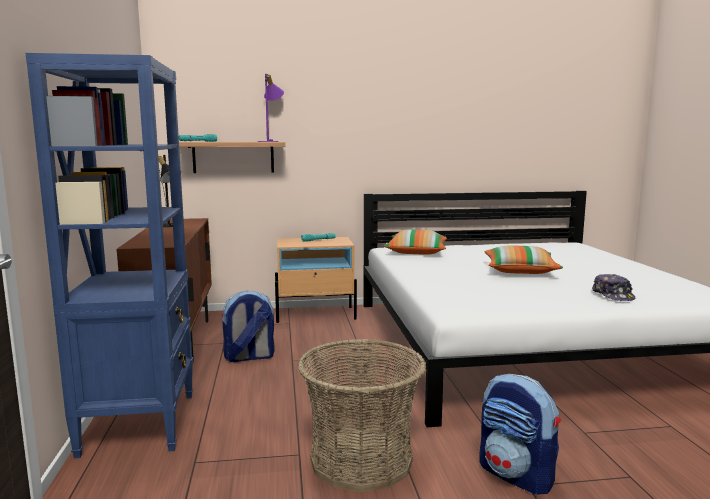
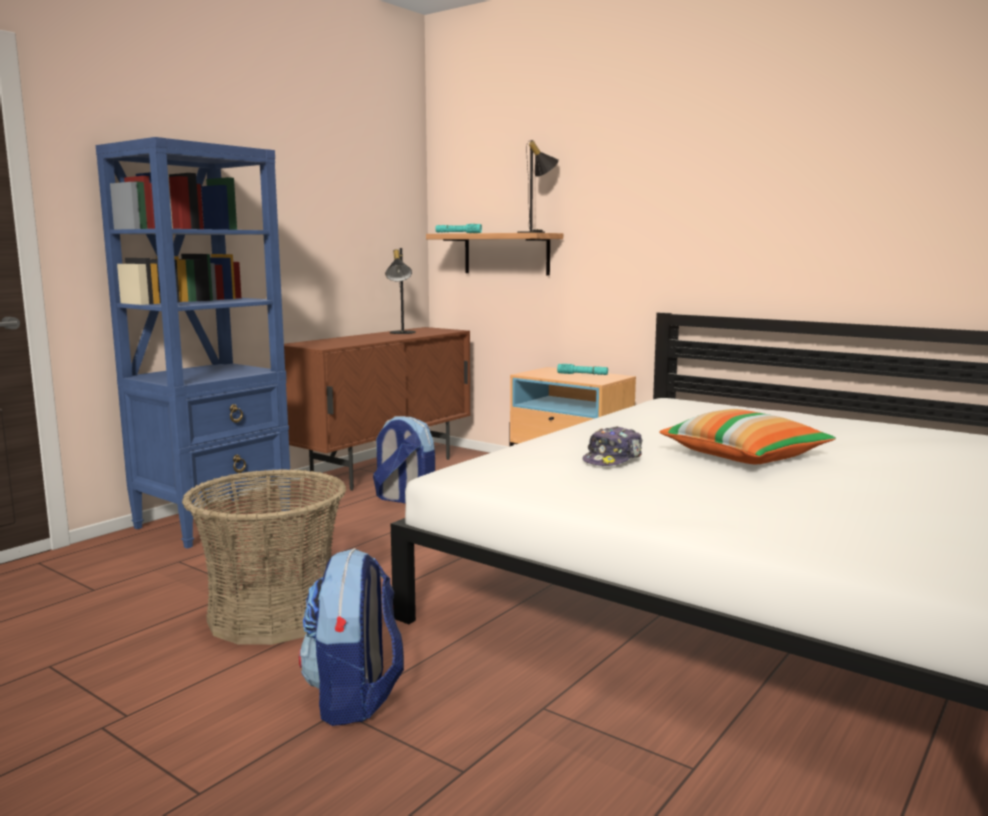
camera: 45 degrees right, 0 degrees up
(270, 141) = (536, 232): purple table lamp -> black table lamp
(416, 252) = (689, 410): pillow -> none
(613, 295) = (758, 514): cap -> cap (613, 459)

